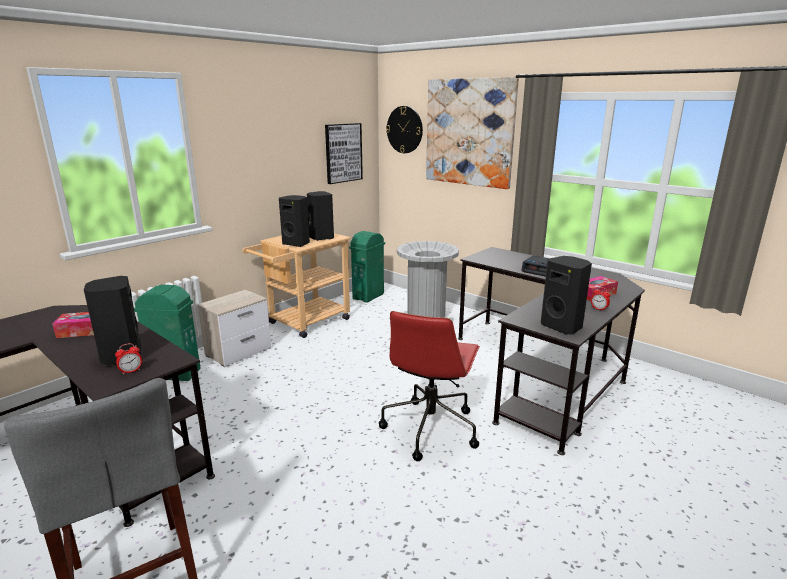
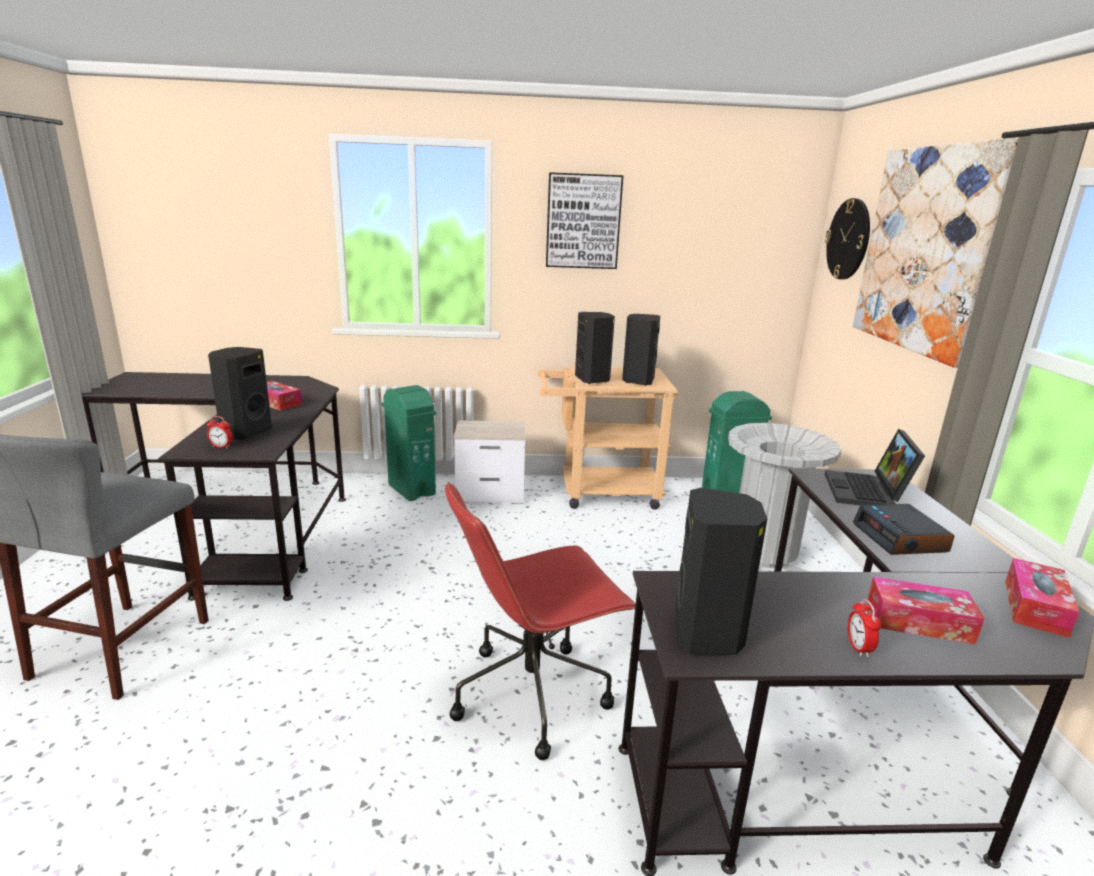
camera: 45 degrees right, 0 degrees up
(343, 153) = (737, 267): picture -> picture (583, 221)
(502, 258) = (867, 493): none -> laptop
(606, 277) = (1035, 607): none -> tissue box

